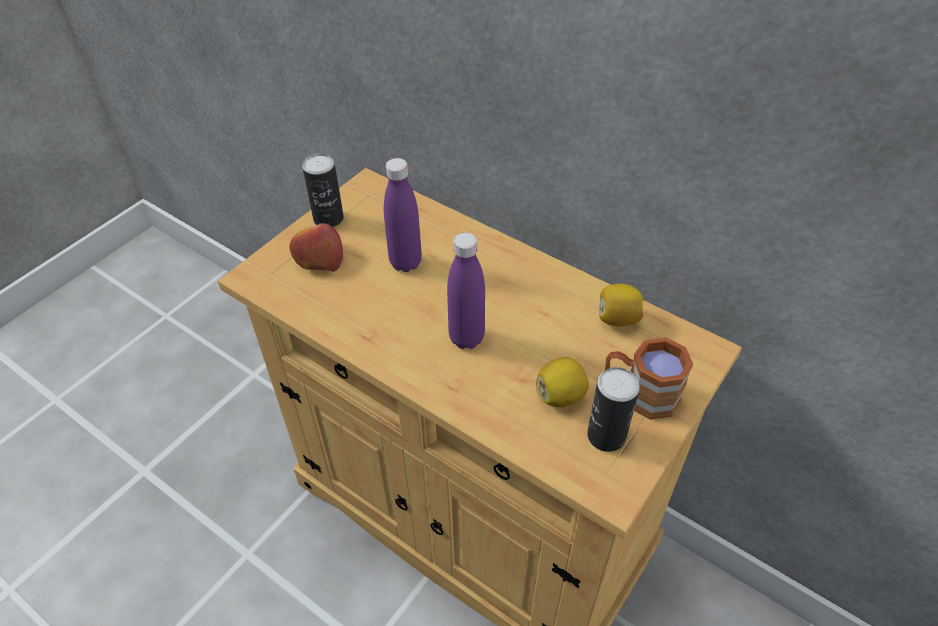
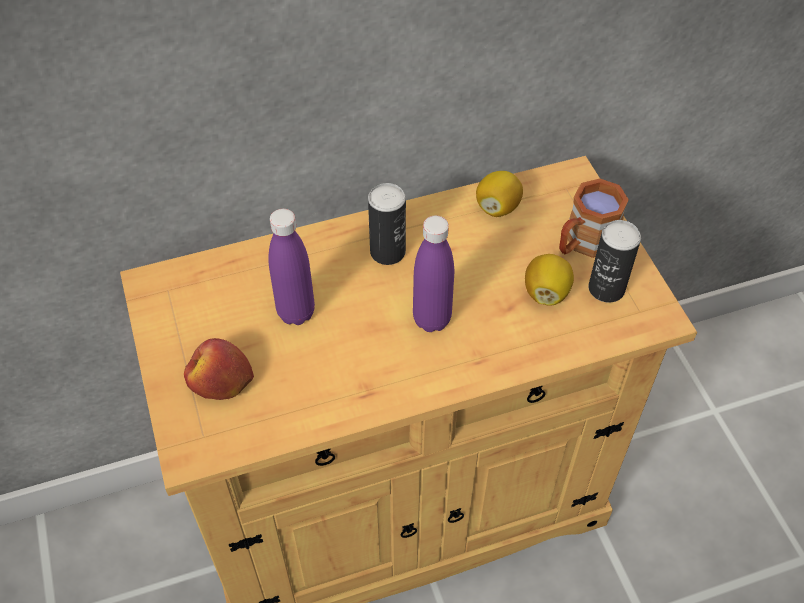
camera: 55 degrees left, 5 degrees up
(328, 218) = (169, 342): can -> can (387, 252)

